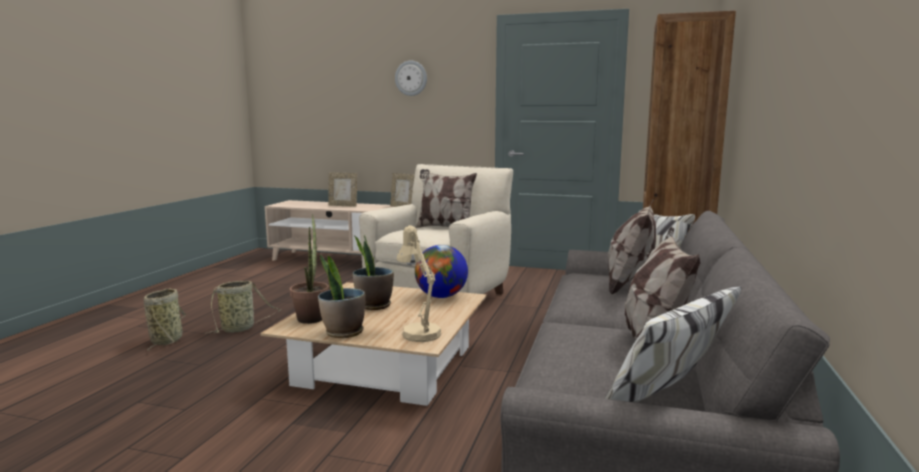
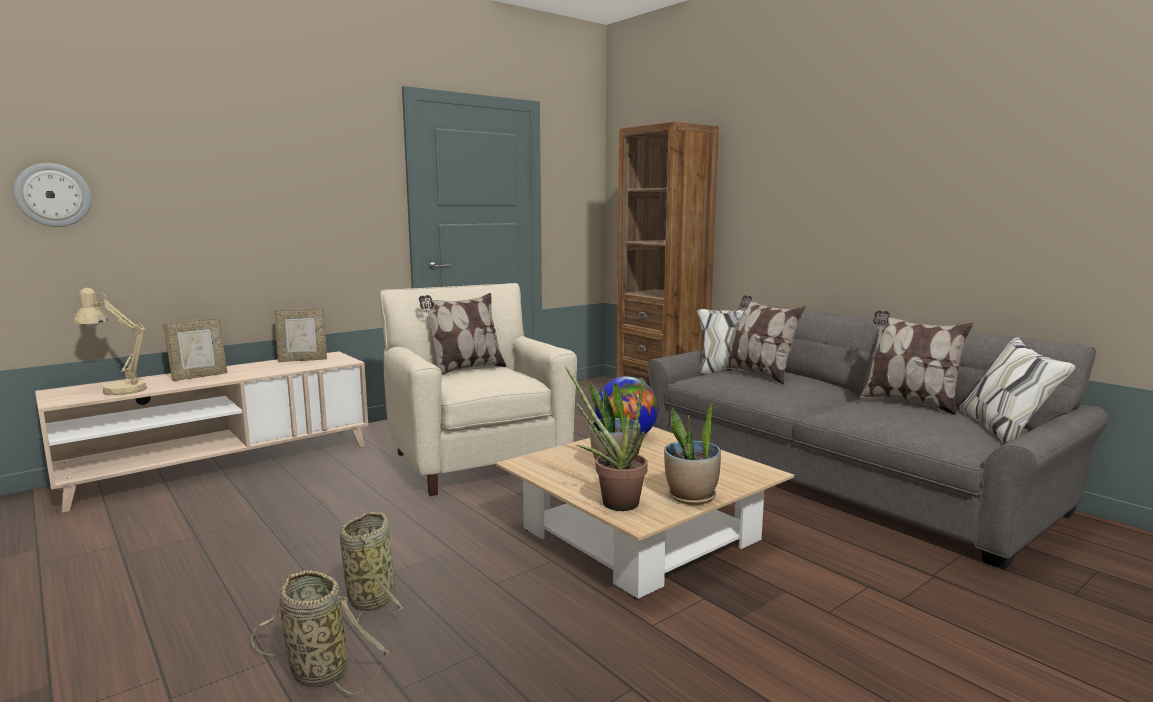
camera: 55 degrees left, 0 degrees up
(411, 78) = (283, 162): wall clock -> wall clock (53, 195)
(418, 332) = (725, 468): beige table lamp -> beige table lamp (118, 390)

